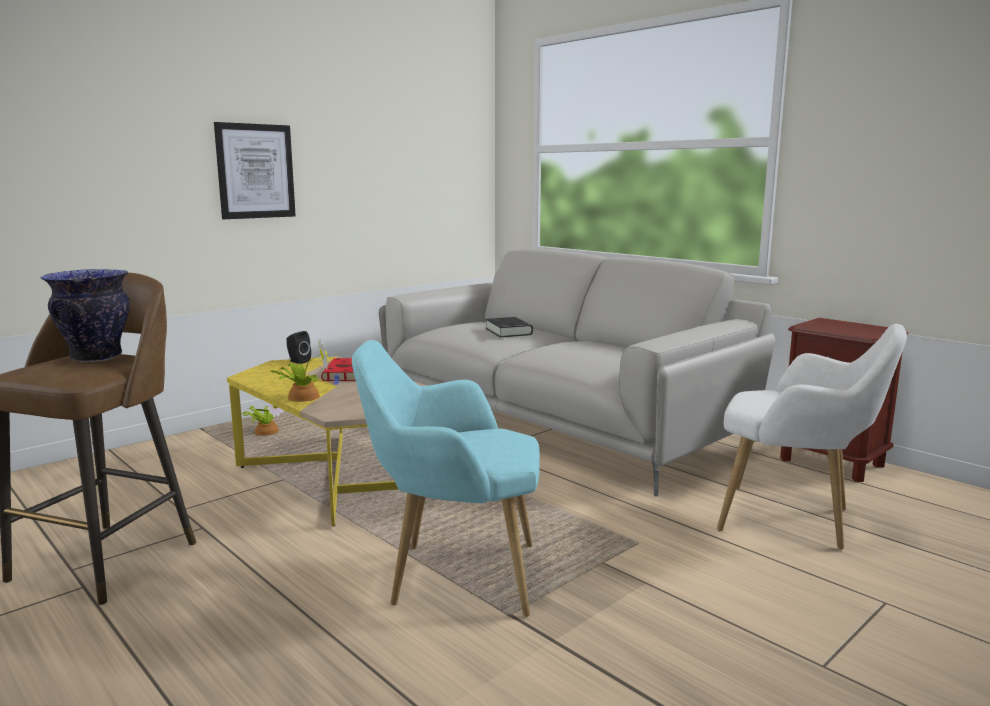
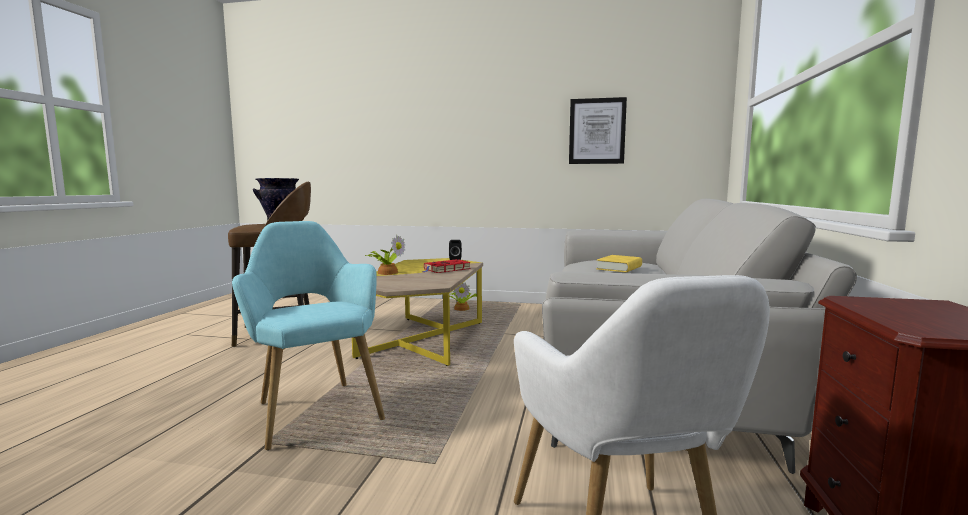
camera: 55 degrees right, 5 degrees down
(255, 171) = (493, 137): picture -> picture (597, 131)
(508, 331) = (619, 268): black book -> yellow book

